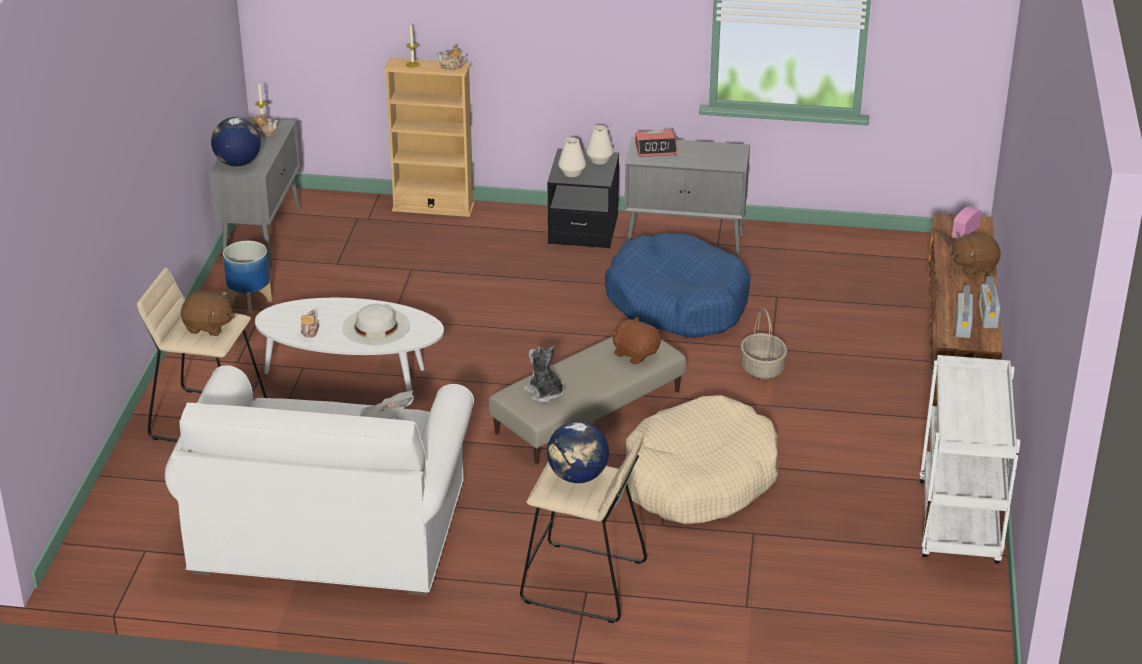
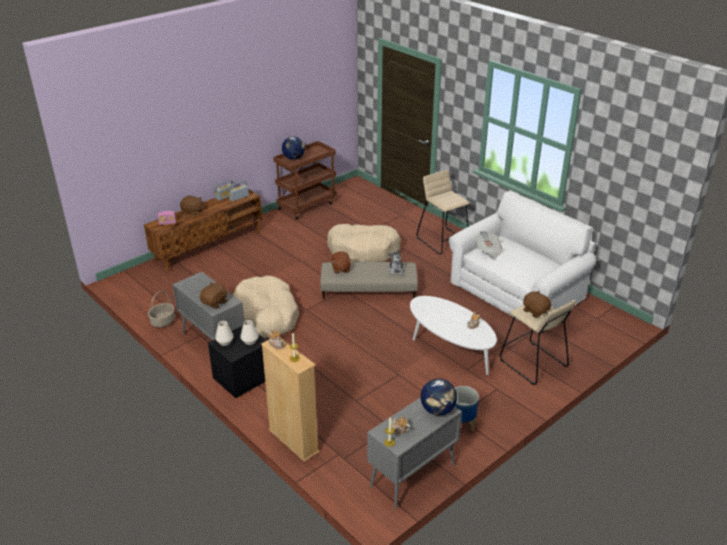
camera: 140 degrees left, 0 degrees up
(376, 326) = (441, 313): white hat -> none
(578, 476) = (445, 199): globe -> globe (294, 158)
(656, 149) = (215, 303): alarm clock -> brown plush toy
(677, 302) = (265, 316): blue dog bed -> beige dog bed
(762, 368) = (281, 274): basket -> basket (163, 322)
(960, 525) = (307, 206): white cart -> brown cart

